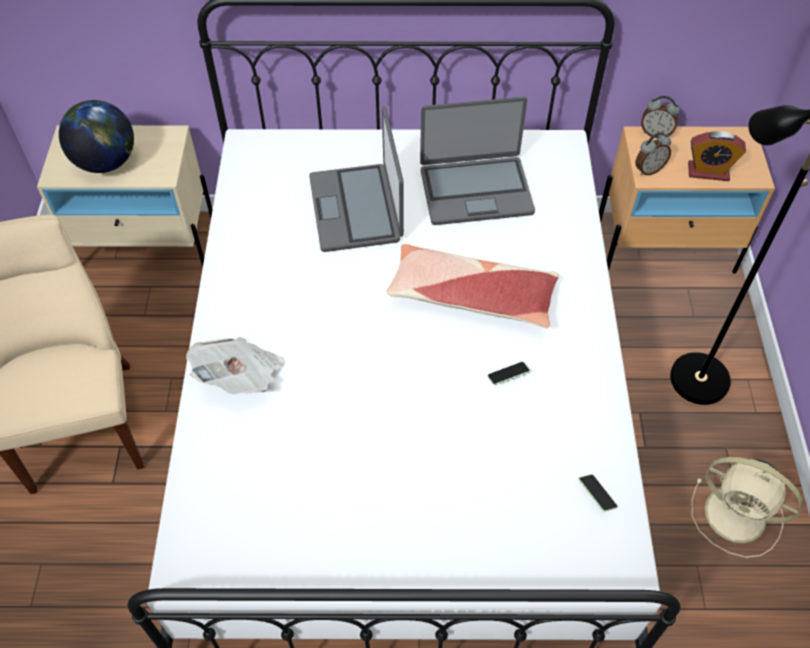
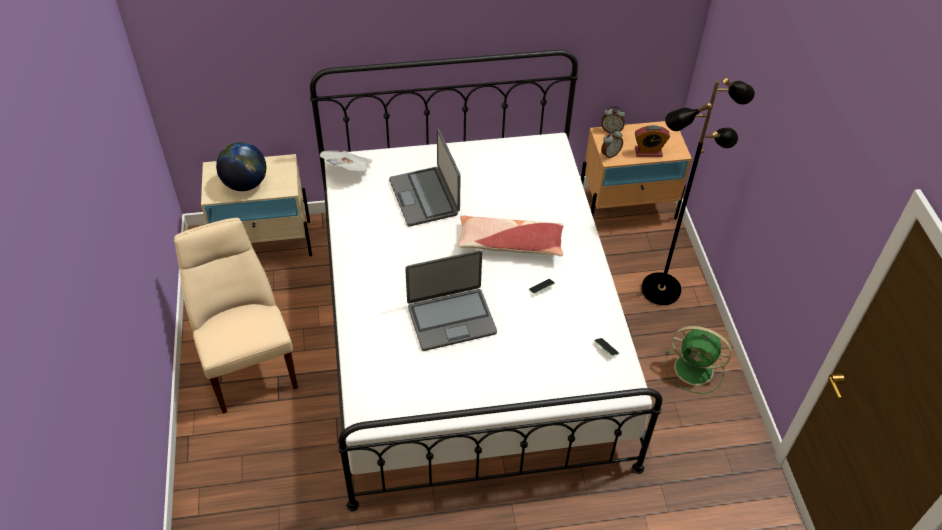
camera: 10 degrees left, 5 degrees down
(241, 377) = (373, 307): newspaper -> newspaper (349, 170)
(475, 190) = (500, 178): laptop -> laptop (451, 319)
(738, 516) = (695, 369): beige fan -> green fan

